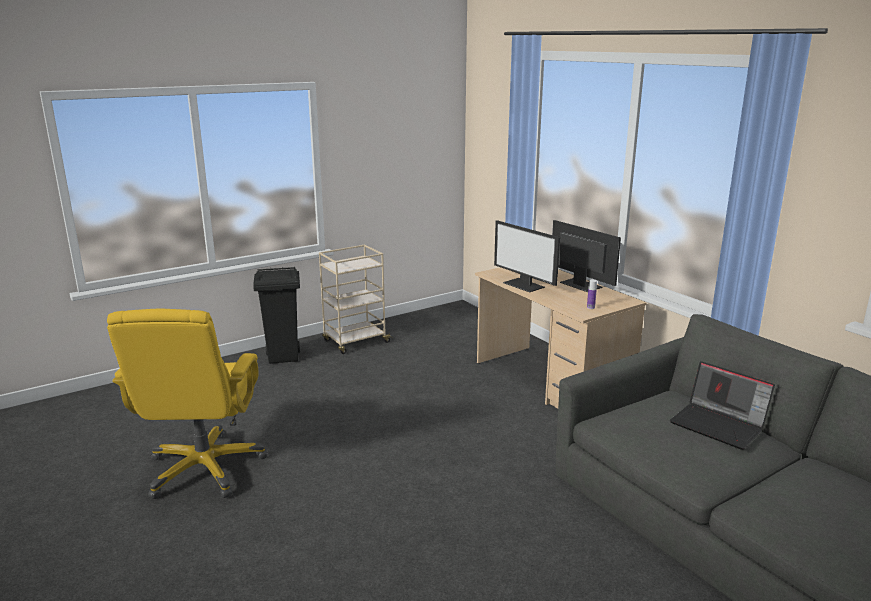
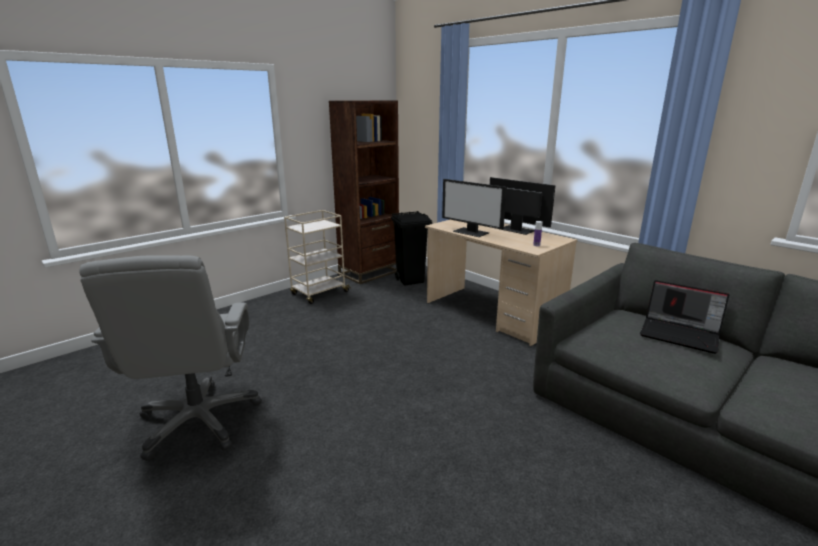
camera: 10 degrees left, 0 degrees up
(204, 468) = (199, 421): yellow office chair -> grey office chair
(284, 357) = (258, 310): black trash can -> black trash can (411, 280)
(421, 320) = (369, 273): none -> brown bookcase

